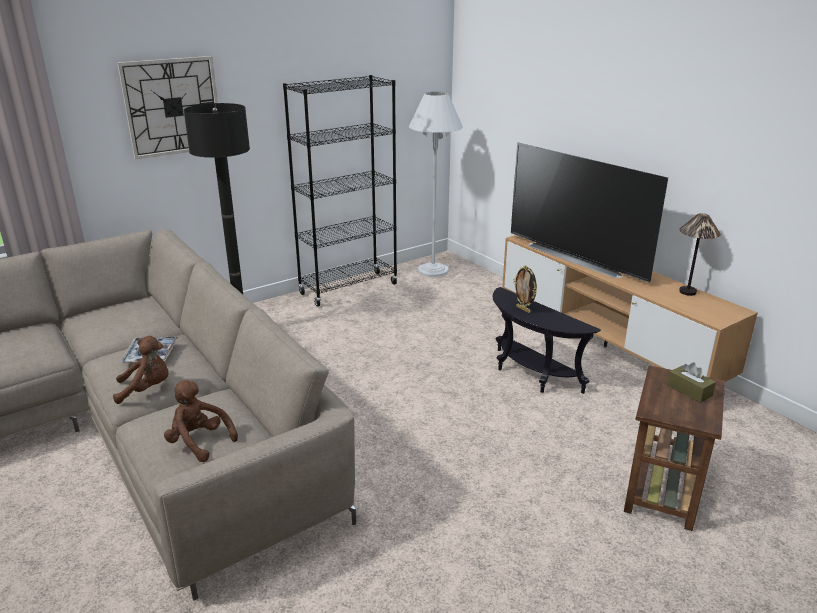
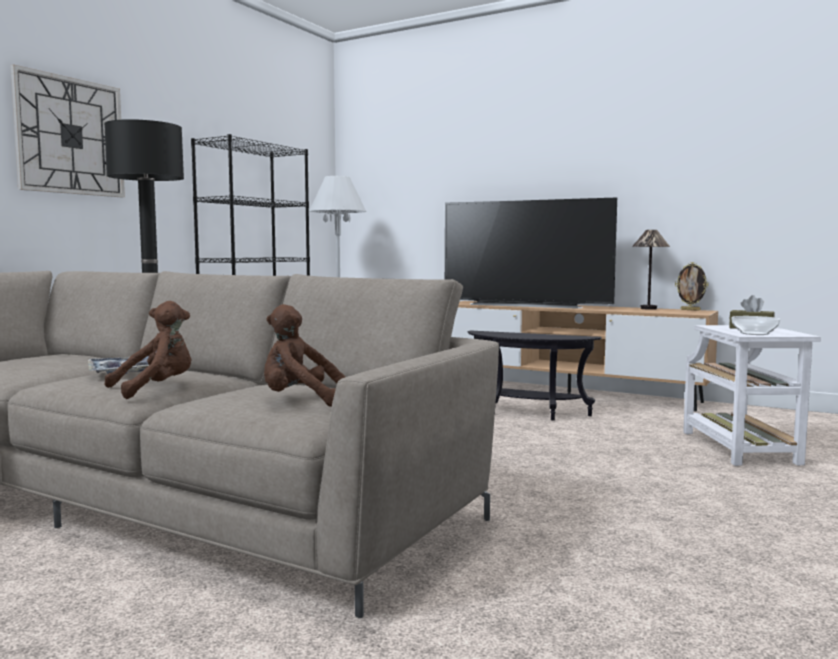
camera: 25 degrees left, 20 degrees down
(523, 309) = (515, 335): picture frame -> picture frame (690, 310)
(662, 487) = (740, 449): brown side table -> white side table
(664, 410) = (754, 333): none -> bowl

